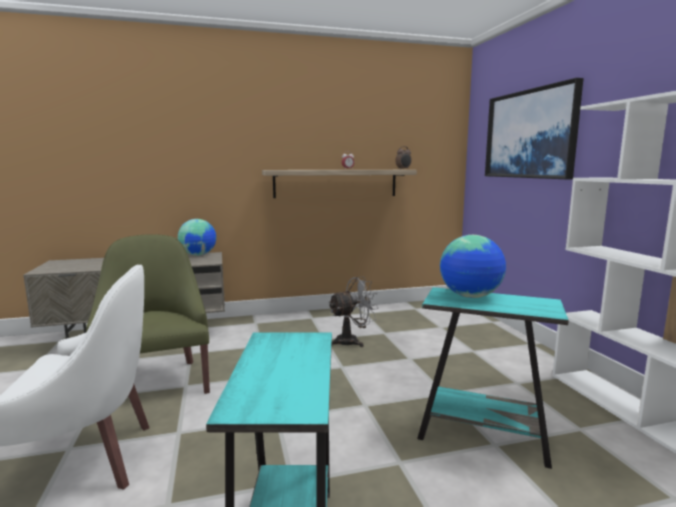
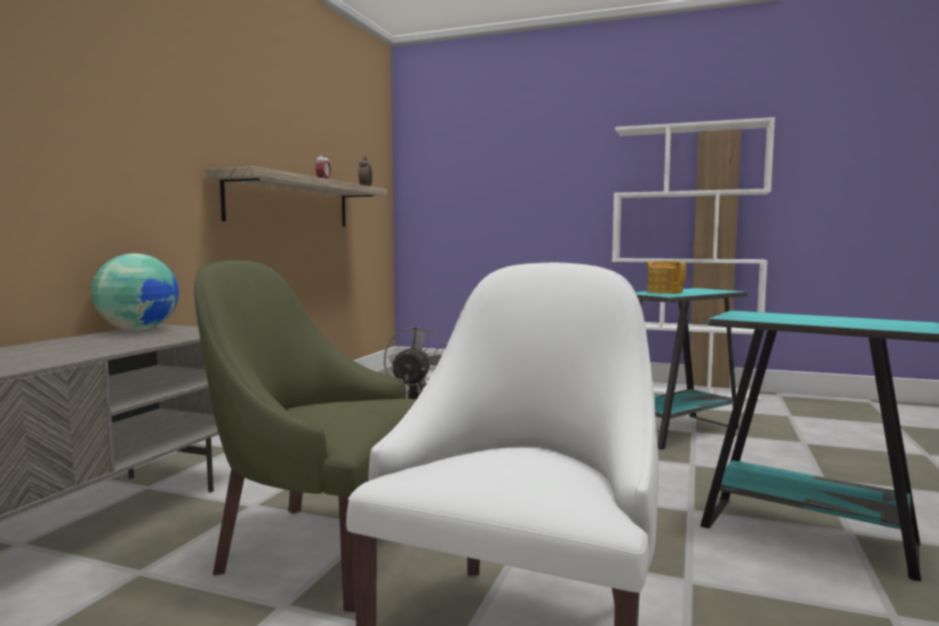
camera: 55 degrees left, 5 degrees down
(470, 296) = (664, 292): globe -> teapot
(529, 134) = (507, 155): picture -> none

